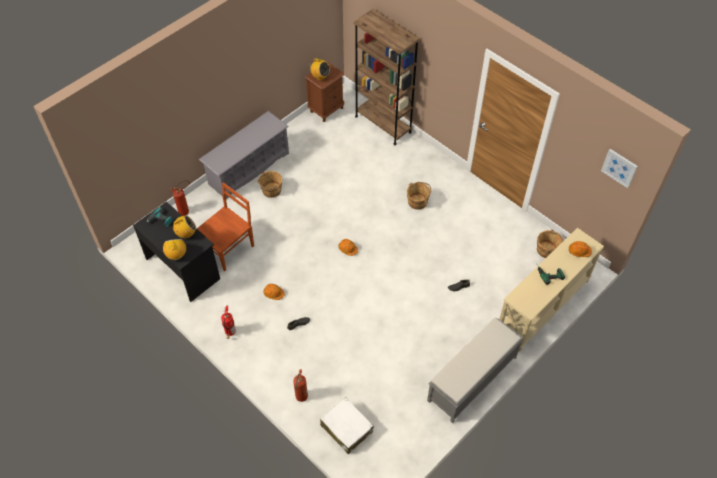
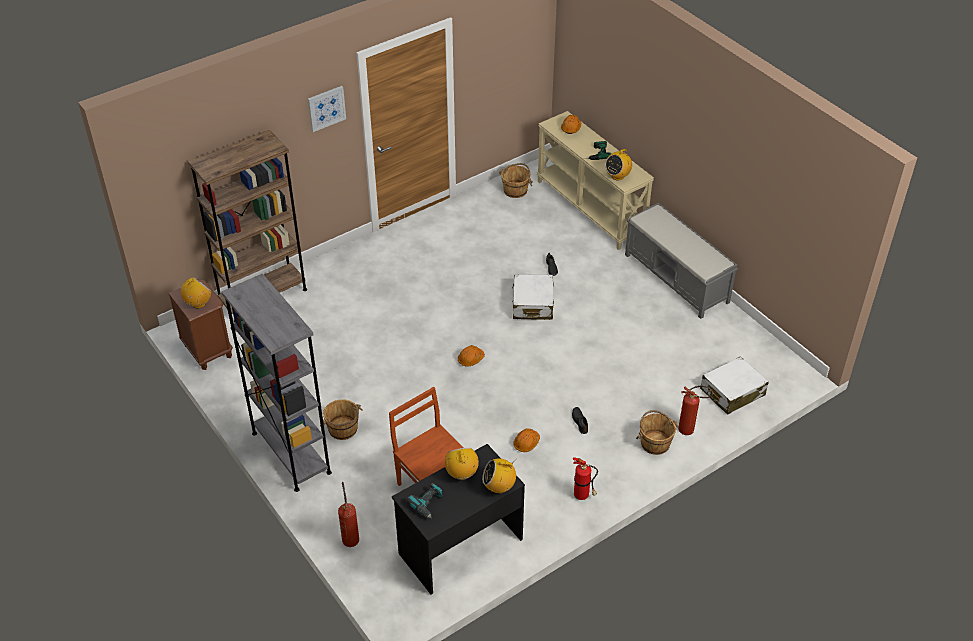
camera: 80 degrees left, 10 degrees down
(248, 169) = (291, 452): grey shoe rack -> grey bookcase
(414, 279) = (532, 304): none -> white suitcase
(418, 202) = (412, 282): brown bucket -> brown bucket (655, 443)
(523, 292) = (617, 176): none -> radio
(619, 168) = (530, 30): picture -> picture (326, 108)

